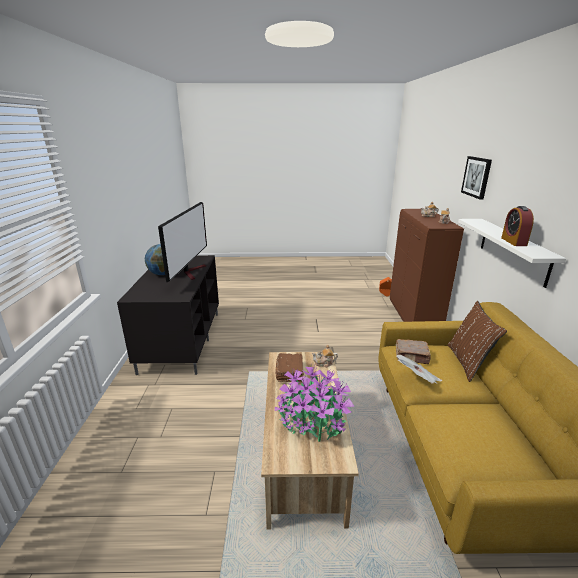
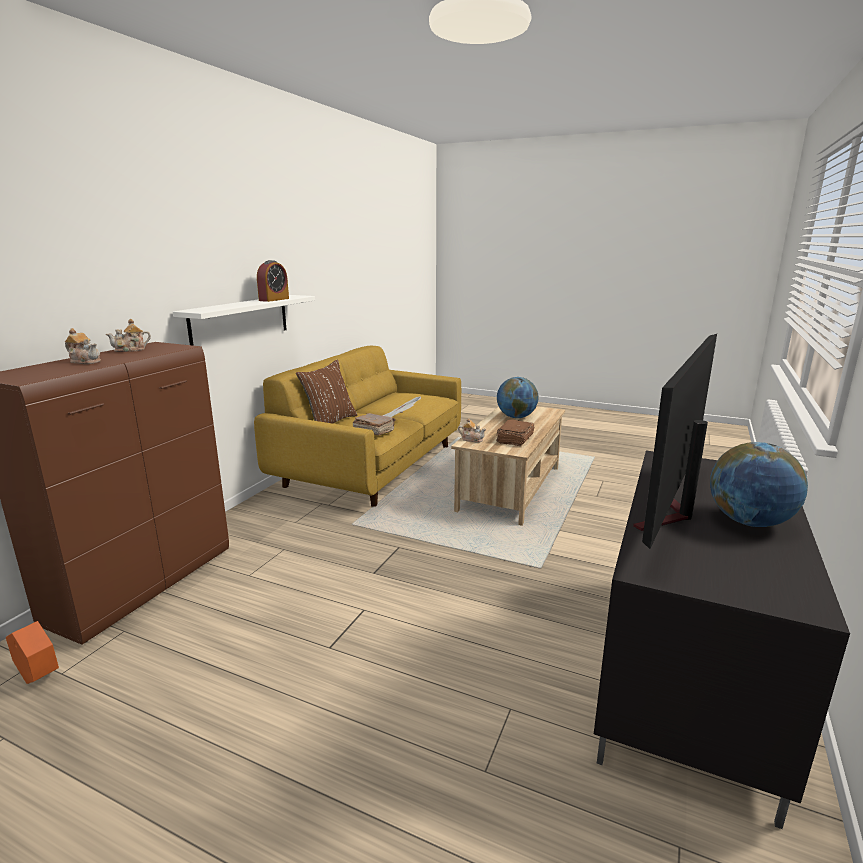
camera: 155 degrees left, 5 degrees down
(312, 422) = (516, 417): potted plant -> globe
(477, 177) = (124, 251): picture -> none

